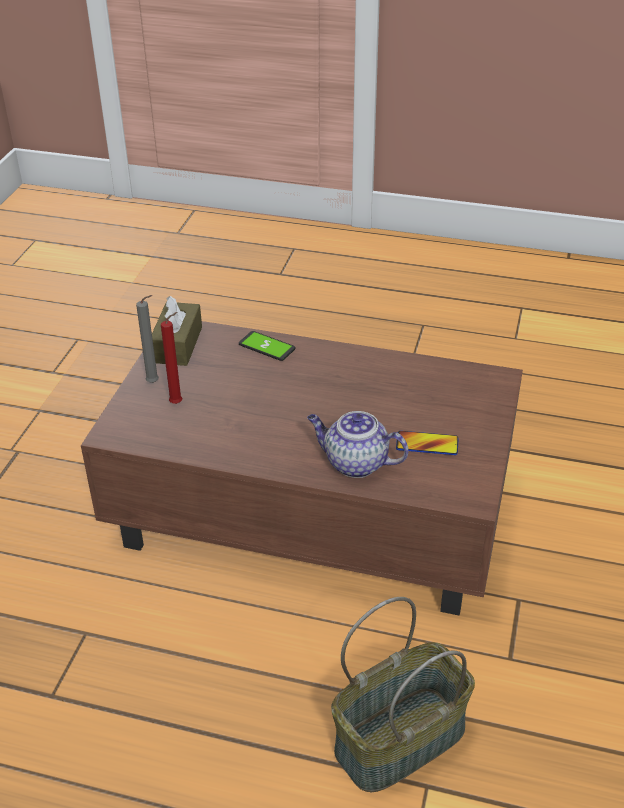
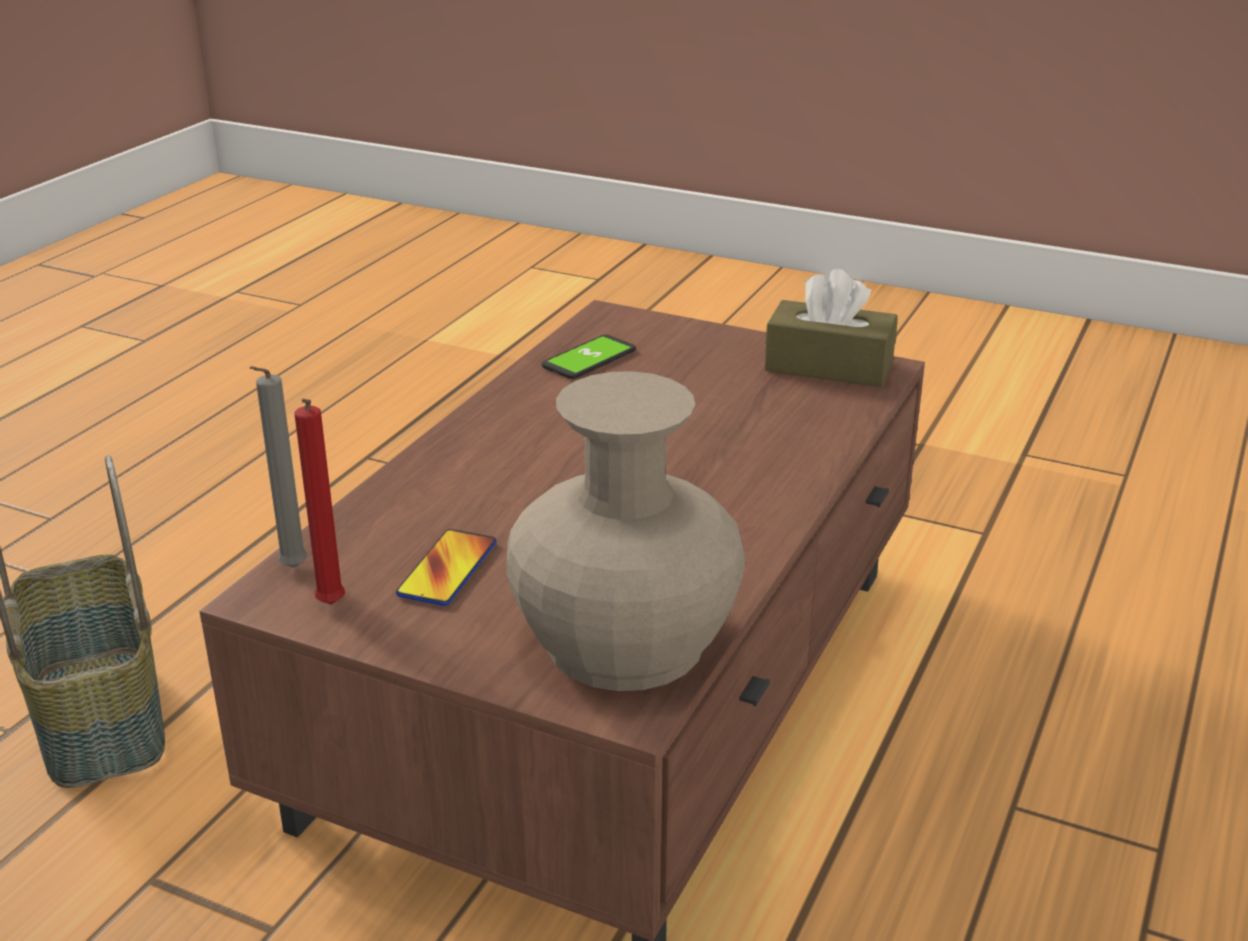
camera: 100 degrees right, 10 degrees down
(154, 383) = (723, 346): grey candle -> grey candle (291, 570)
(178, 403) = (664, 361): red candle -> red candle (330, 607)
(267, 347) = (810, 440): phone -> phone (589, 359)
(354, 463) = (438, 490): teapot -> none
(458, 384) = (625, 641): none -> beige vase

